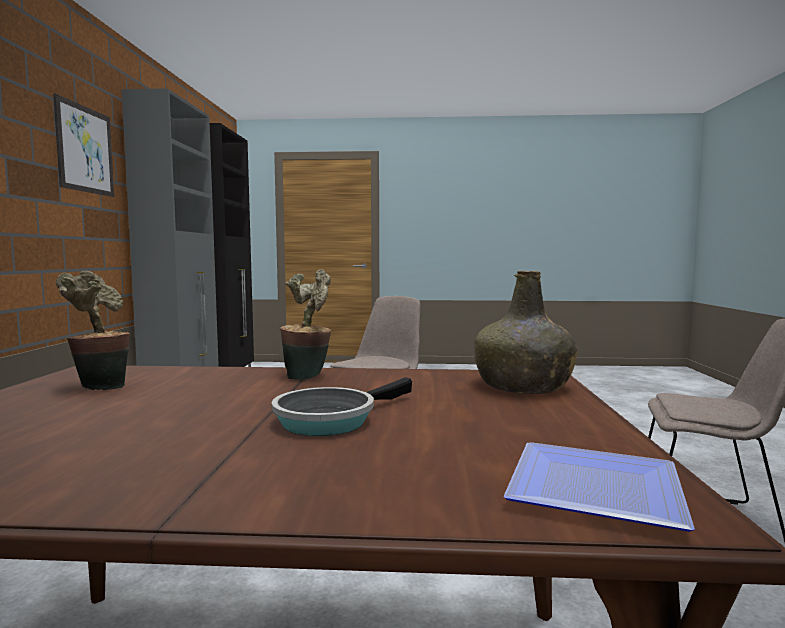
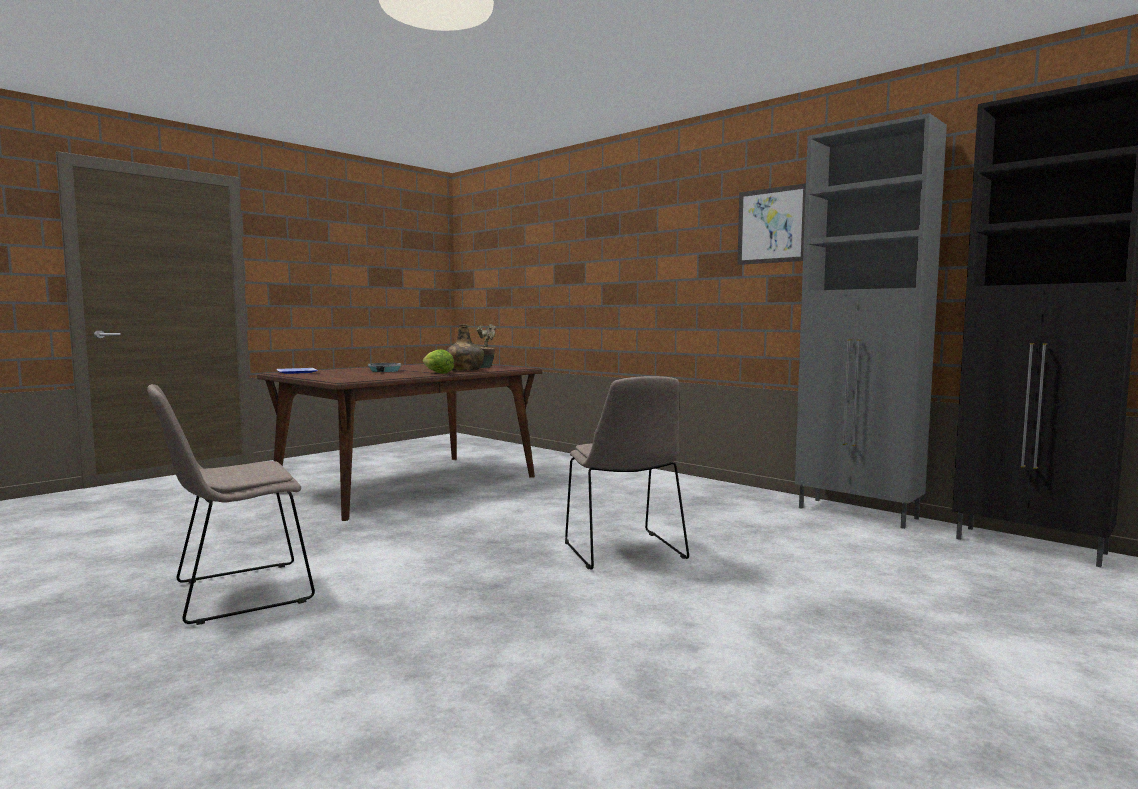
camera: 130 degrees right, 0 degrees up
(308, 375) = (438, 373): potted plant -> lettuce
(523, 386) = (343, 378): green bottle -> green bottle (464, 370)

